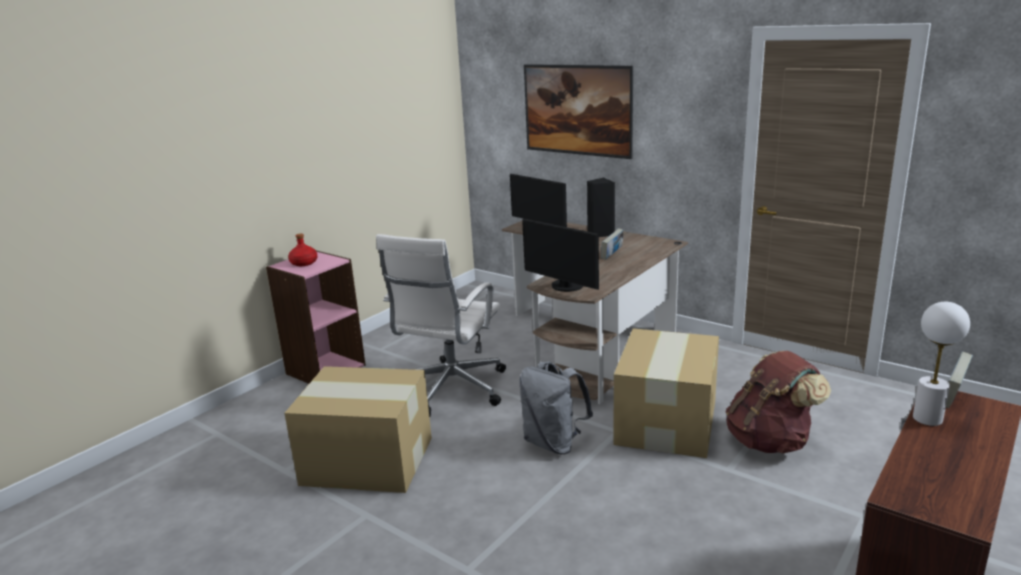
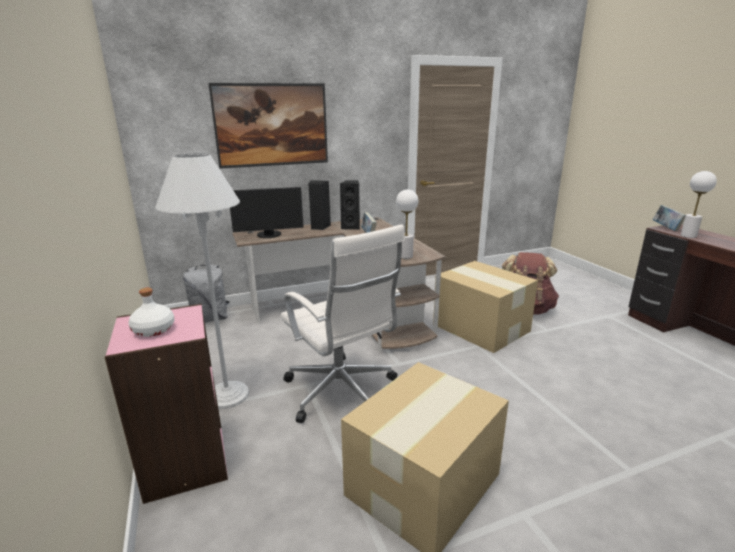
camera: 60 degrees left, 0 degrees up
(303, 263) = (153, 330): red bottle -> white bottle
(403, 350) = (227, 395): none -> white floor lamp
(554, 443) = (474, 373): grey backpack -> grey backpack (210, 319)
(565, 287) = (405, 256): monitor -> white table lamp
(624, 243) = (351, 227): none -> black speaker

